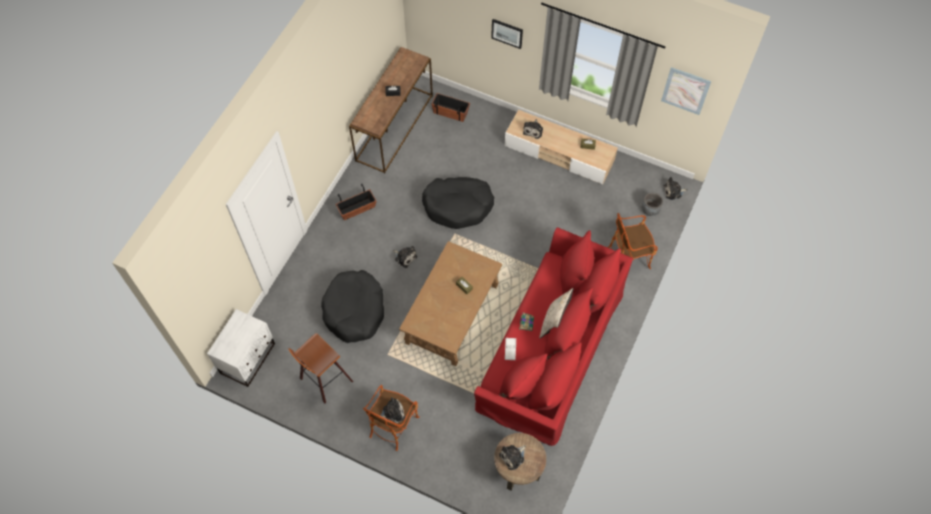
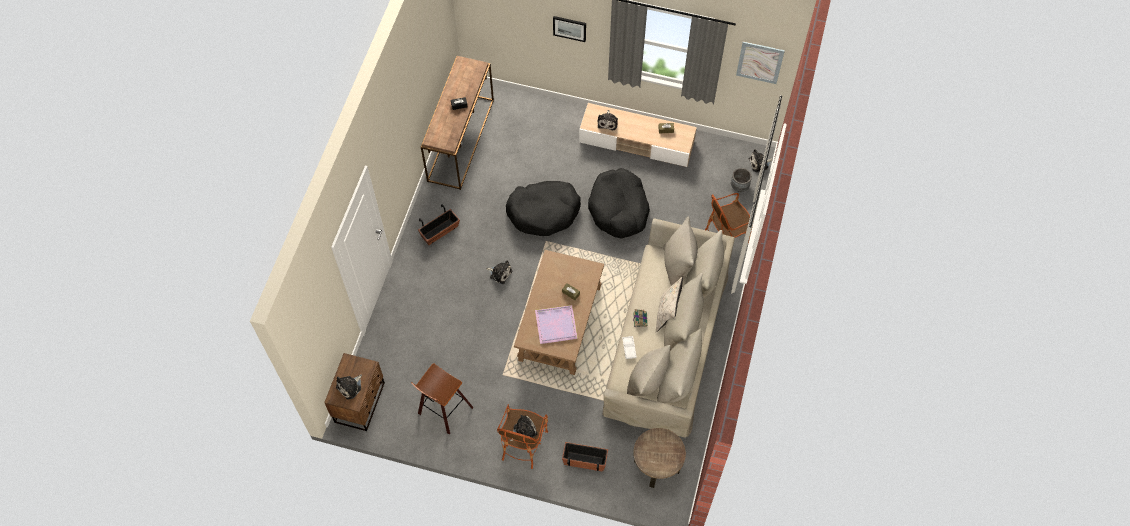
camera: 10 degrees left, 0 degrees up
(248, 358) = (360, 402): white nightstand -> brown nightstand
(354, 310) = (459, 336): black dog bed -> black dog bed (619, 209)
(444, 316) = (557, 325): none -> purple tray
(450, 112) = (516, 115): planter -> planter (584, 460)
(513, 457) = (652, 452): plush toy -> plush toy (350, 387)
(550, 348) = (666, 341): red sofa -> beige sofa

